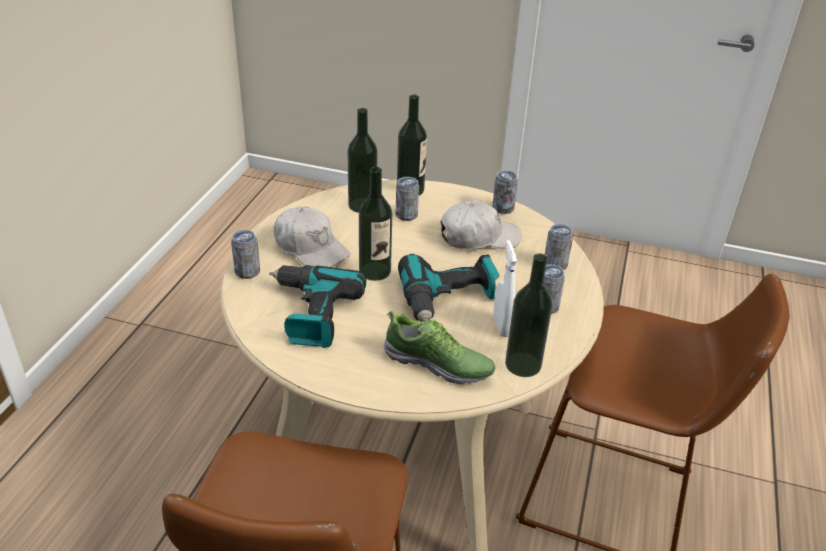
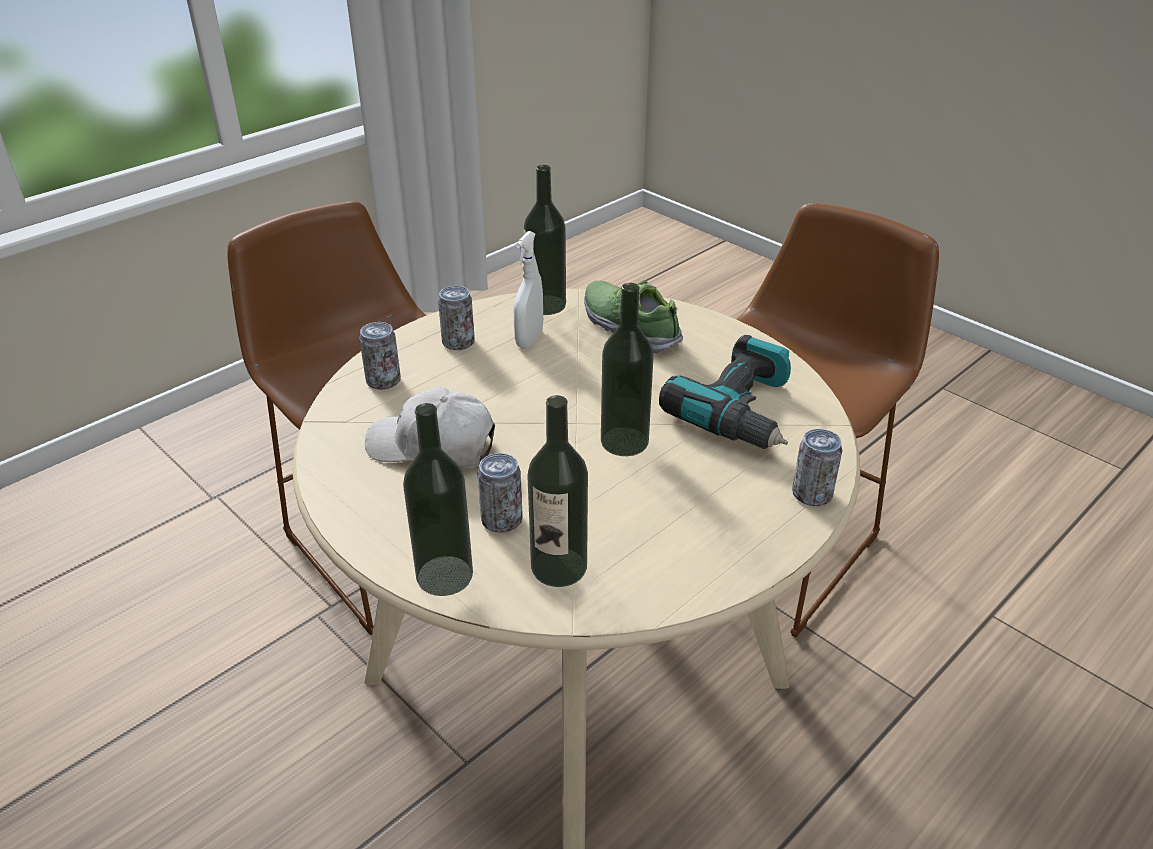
camera: 150 degrees left, 0 degrees up
(311, 248) = (697, 506): white cap -> none
(448, 300) = (560, 380): power drill -> none
(503, 208) = (338, 483): can -> none

